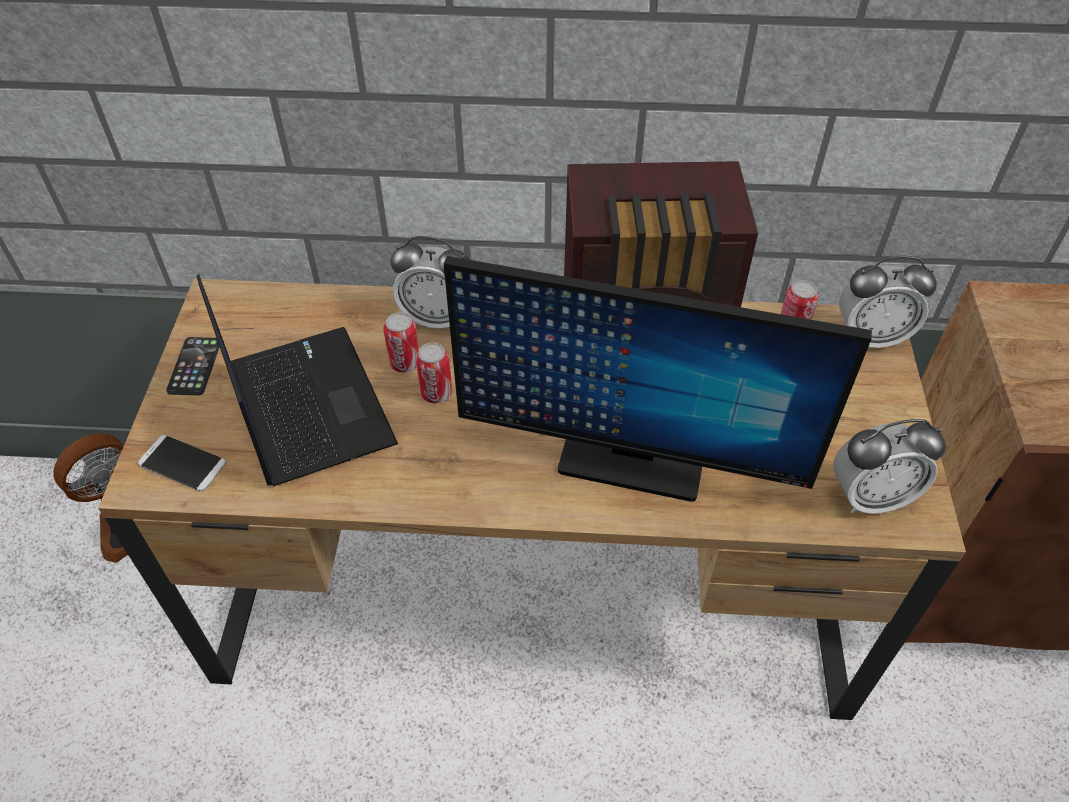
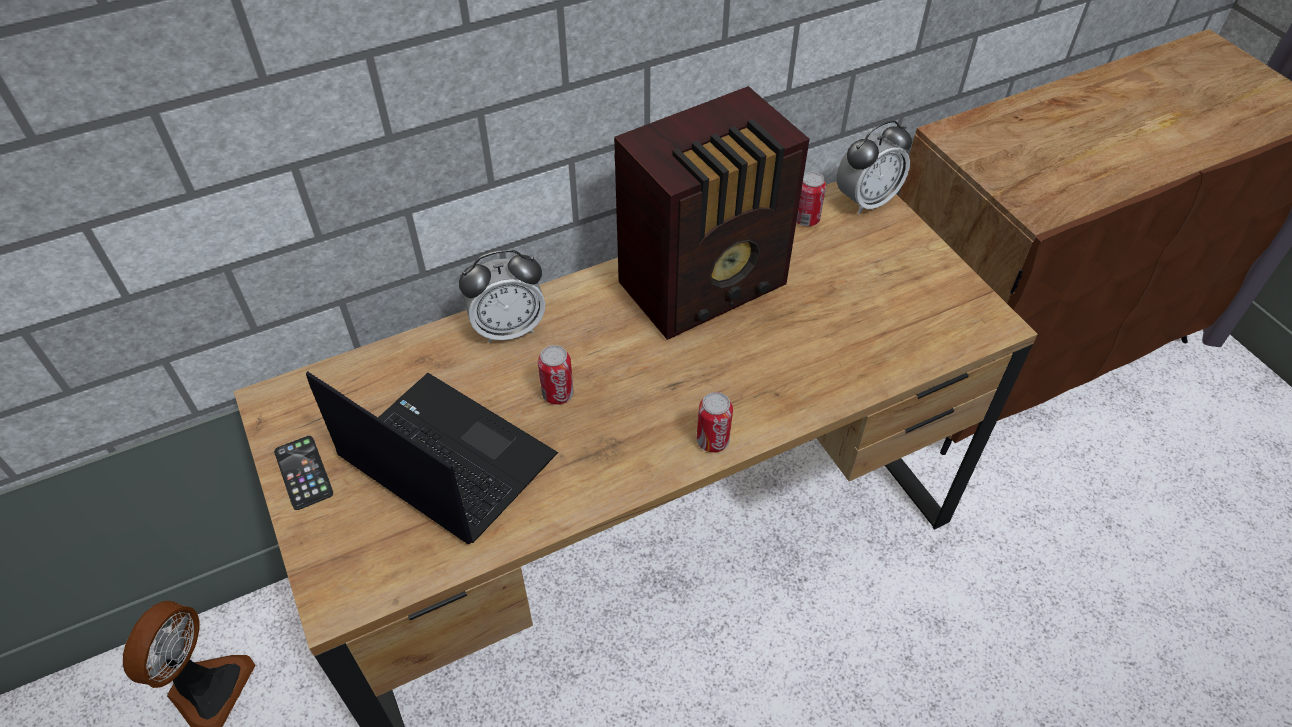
camera: 30 degrees left, 0 degrees up
(182, 464) = (364, 566): phone -> none
(405, 363) = (509, 380): can -> can (712, 441)
(631, 459) = (759, 375): monitor -> none
(870, 497) = (950, 324): alarm clock -> none

